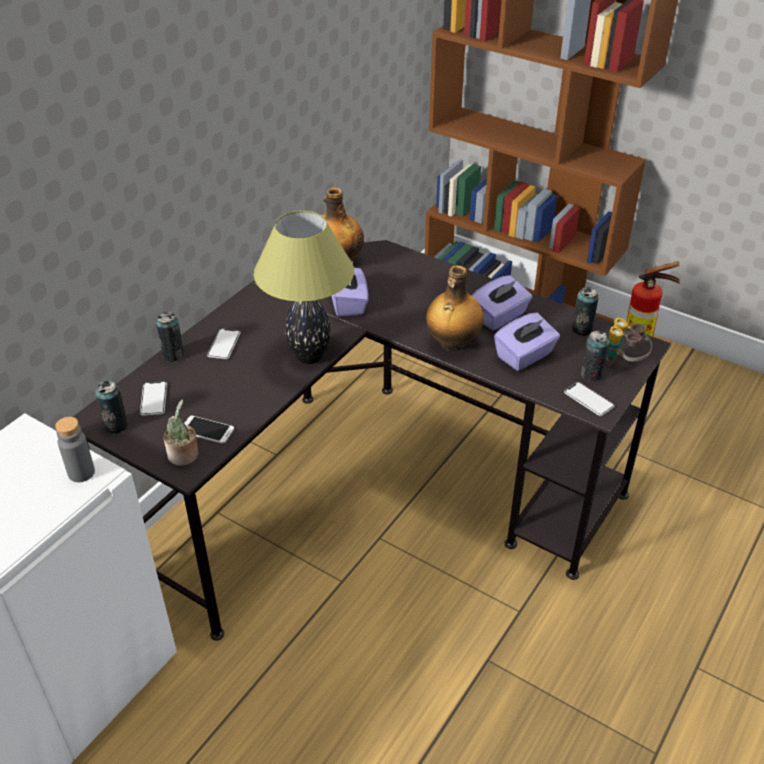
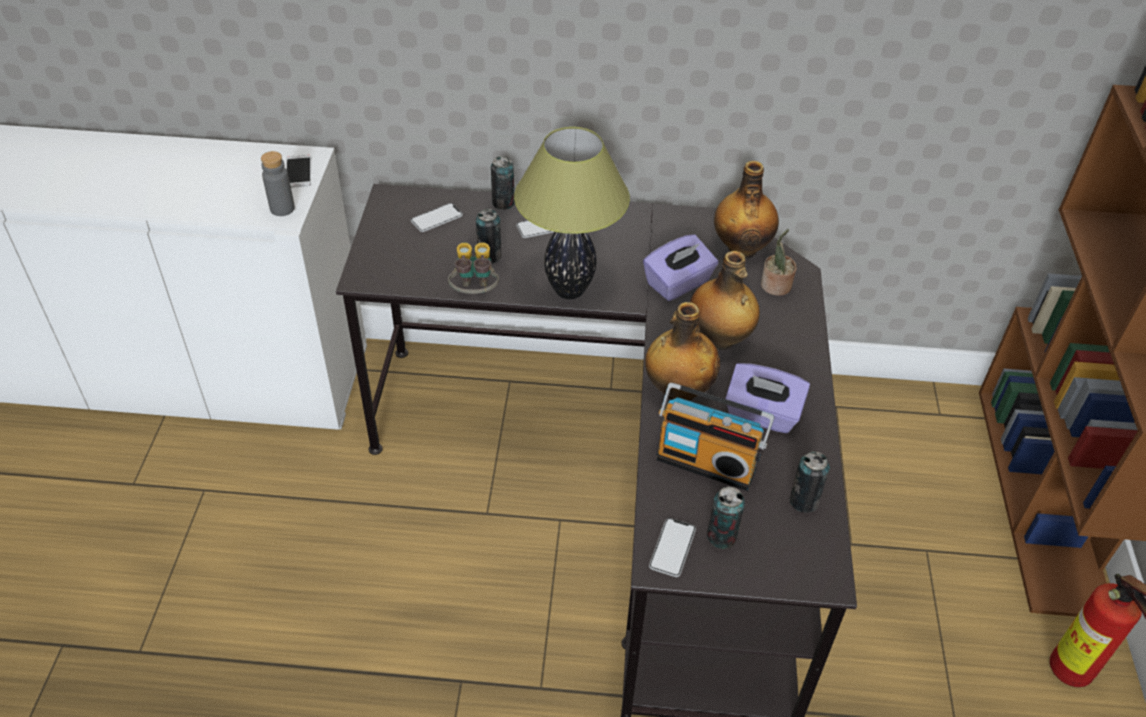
camera: 60 degrees right, 5 degrees up
(116, 426) = (389, 213): can -> can (489, 256)
(184, 456) = (377, 269): potted plant -> potted plant (775, 286)
(207, 430) = (419, 268): phone -> phone (298, 172)
(418, 307) = (718, 340): none -> bottle
(525, 356) = (707, 461): purple tissue box -> radio
(623, 362) = (771, 563): binoculars -> binoculars (475, 293)

